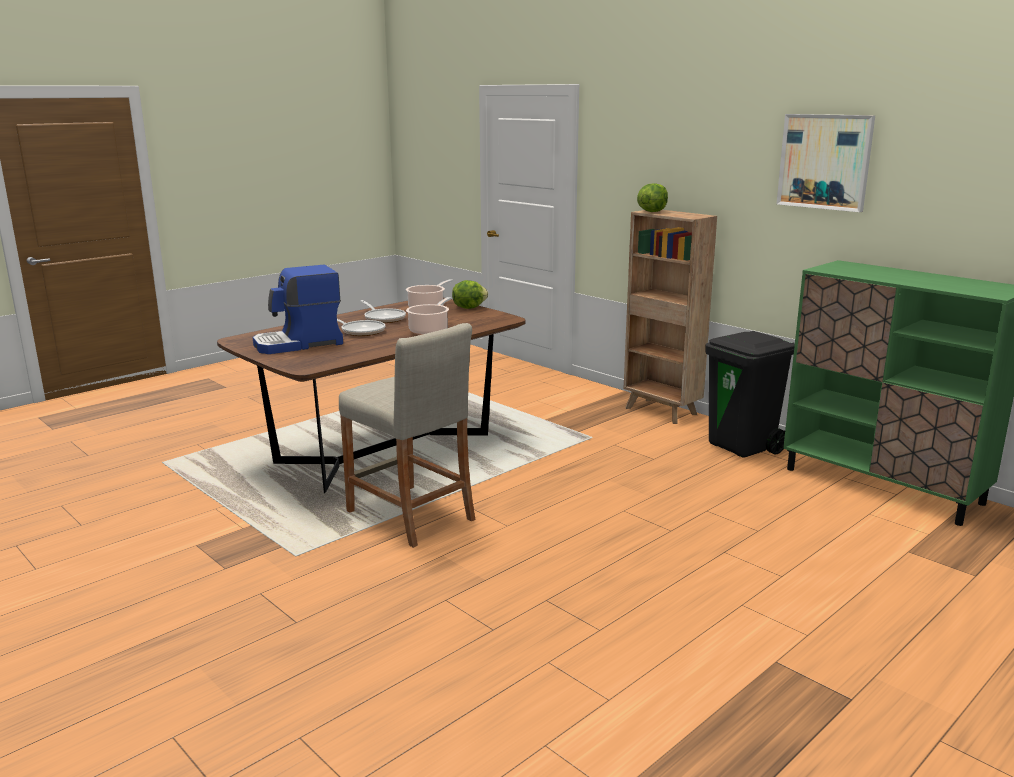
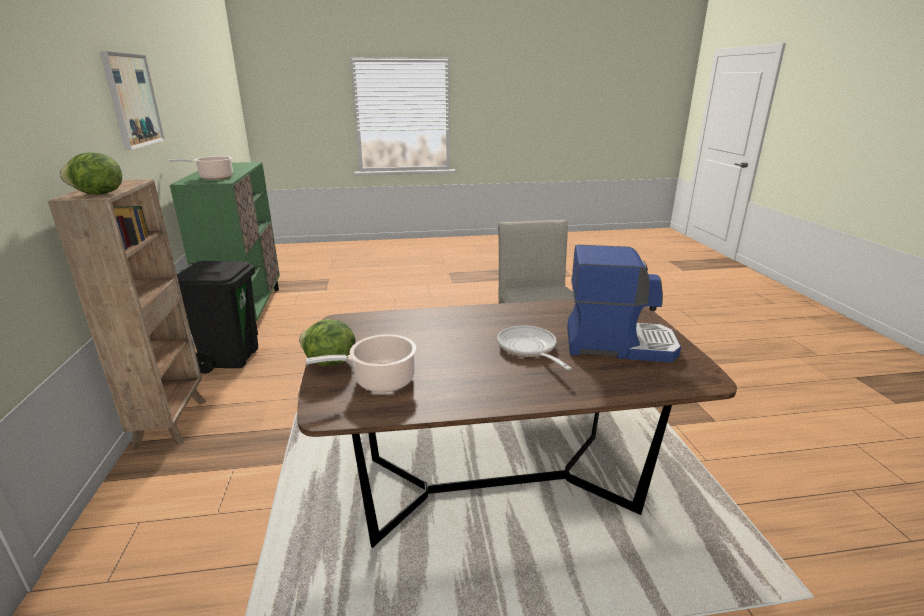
camera: 145 degrees left, 5 degrees up
(383, 318) = (471, 372): frying pan -> none
(429, 330) = (451, 325): cooking pot -> cooking pot (214, 178)

